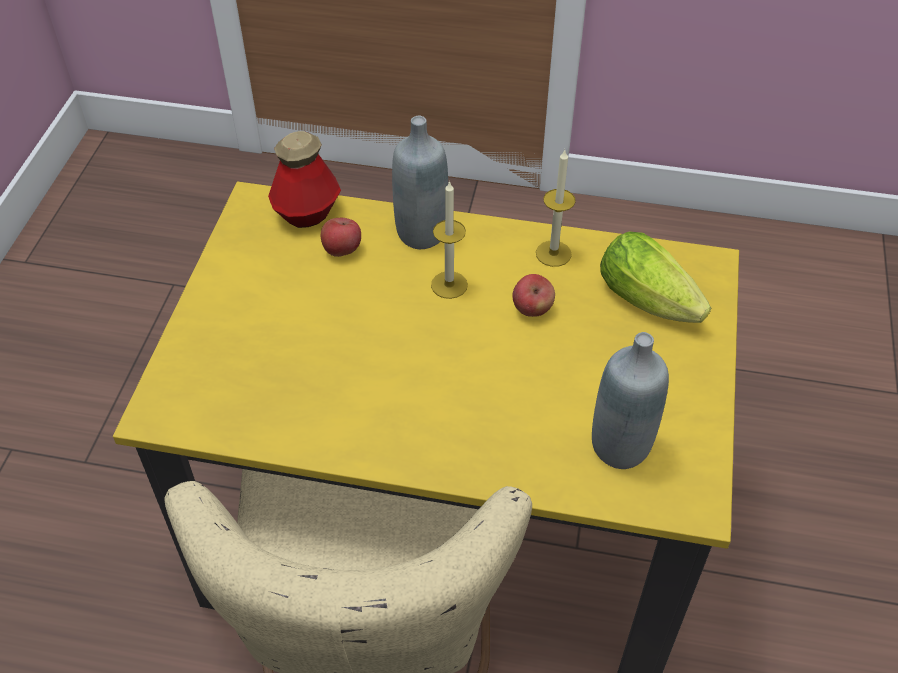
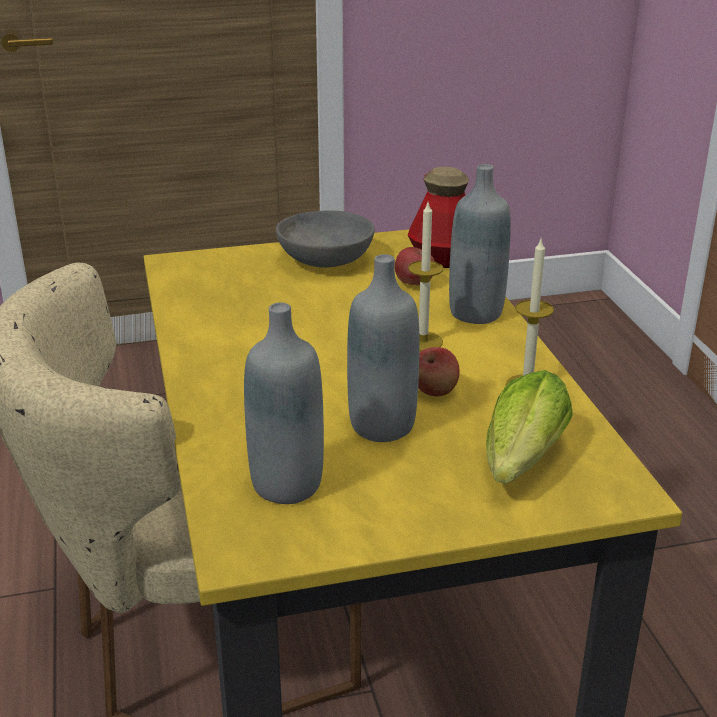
camera: 65 degrees right, 20 degrees down
(246, 291) = (326, 260): none -> grey bowl
(565, 359) = (382, 426): none -> grey bottle

